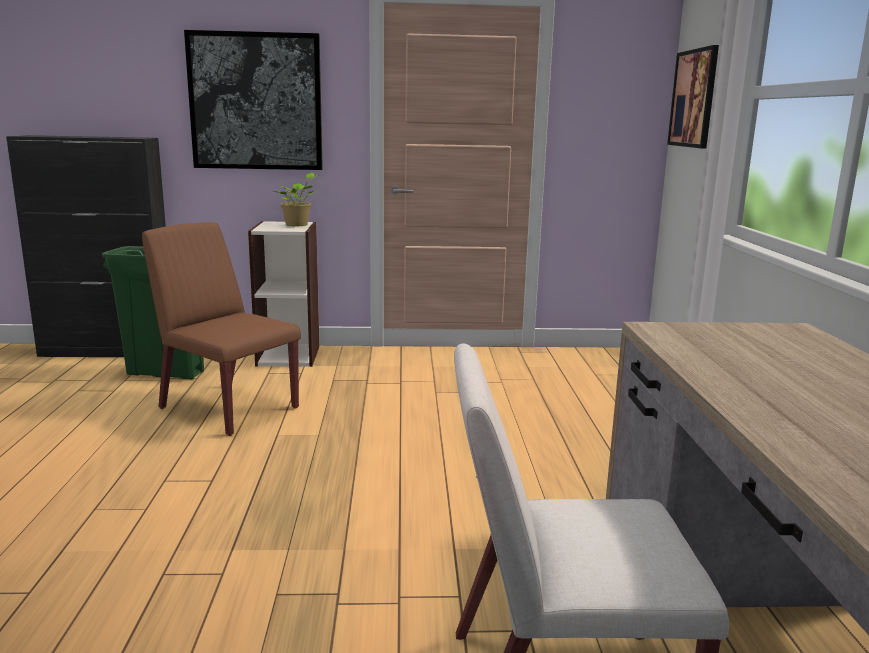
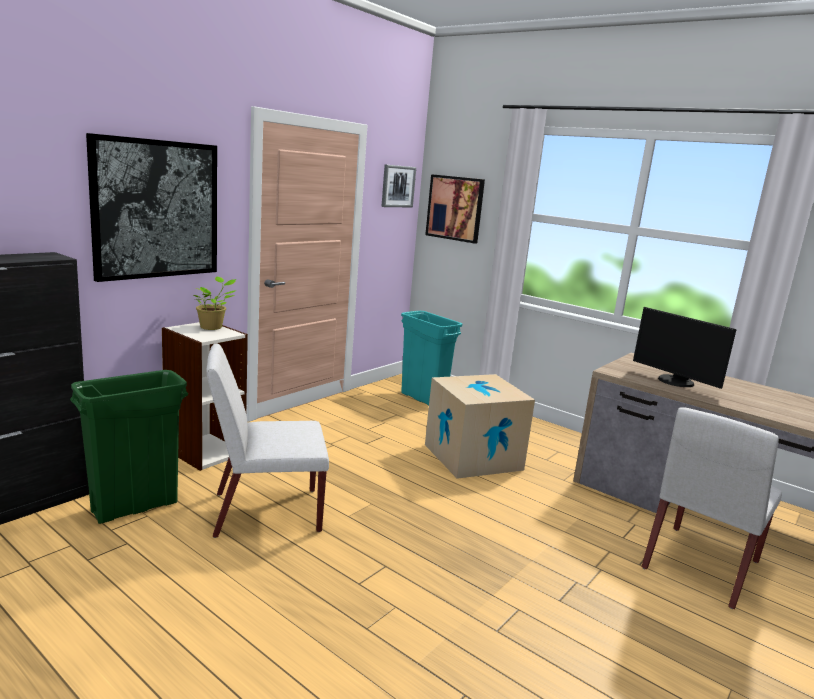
camera: 50 degrees left, 0 degrees up
(227, 407) = (265, 512): brown chair -> white chair
(526, 441) = (473, 457): none -> cardboard box
(605, 375) = (423, 399): none -> turquoise trash can
(621, 75) = (397, 186): none -> picture
(738, 360) = (674, 382): none -> monitor

